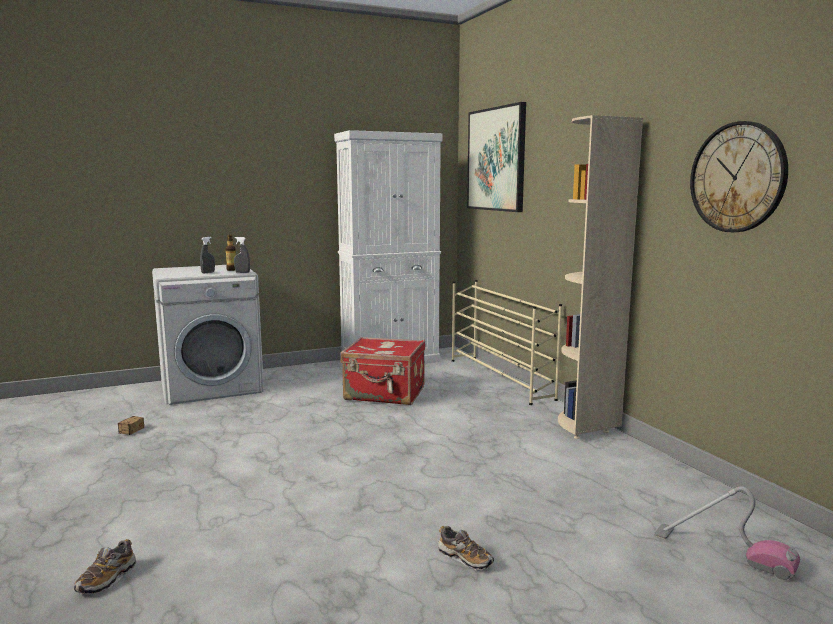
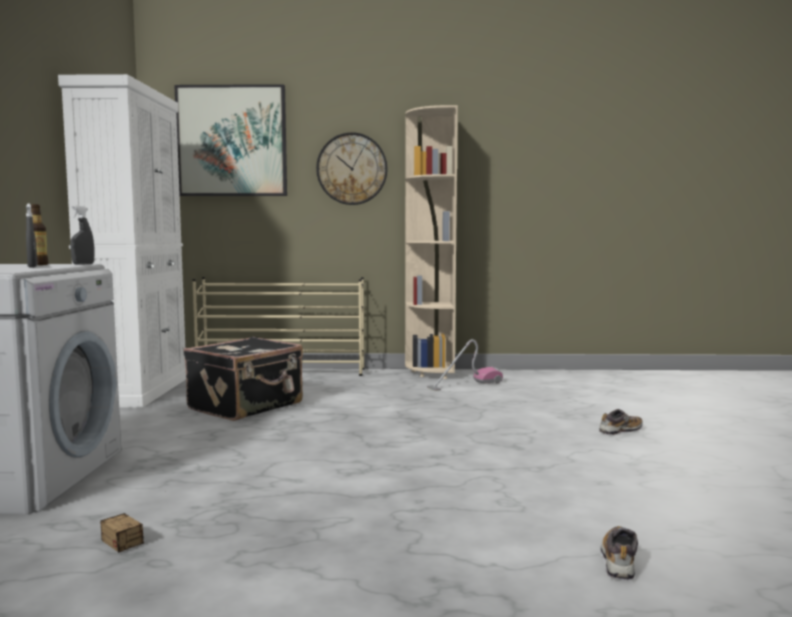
camera: 65 degrees left, 5 degrees down
(107, 579) = (618, 562): shoe -> shoe turned 120 degrees counterclockwise
(385, 394) = (247, 406): red suitcase -> black suitcase
(723, 552) = (629, 385): vacuum cleaner -> vacuum cleaner (465, 385)
(737, 177) = (539, 161): wall clock -> wall clock (352, 169)

